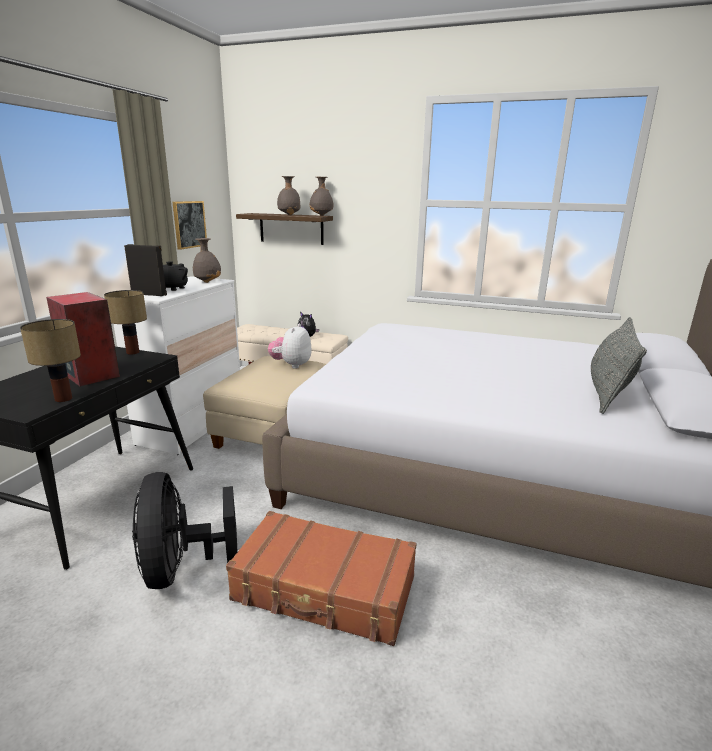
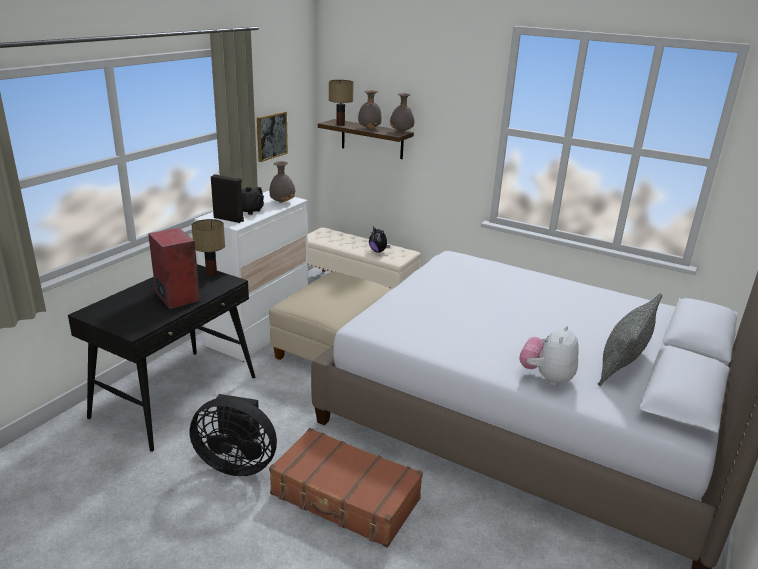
camera: 10 degrees right, 5 degrees up
(64, 399) = (158, 321): table lamp -> table lamp (341, 124)
(181, 568) = (237, 463): black fan -> black fan turned 75 degrees counterclockwise
(291, 365) = (353, 287): plush toy -> plush toy (546, 378)

